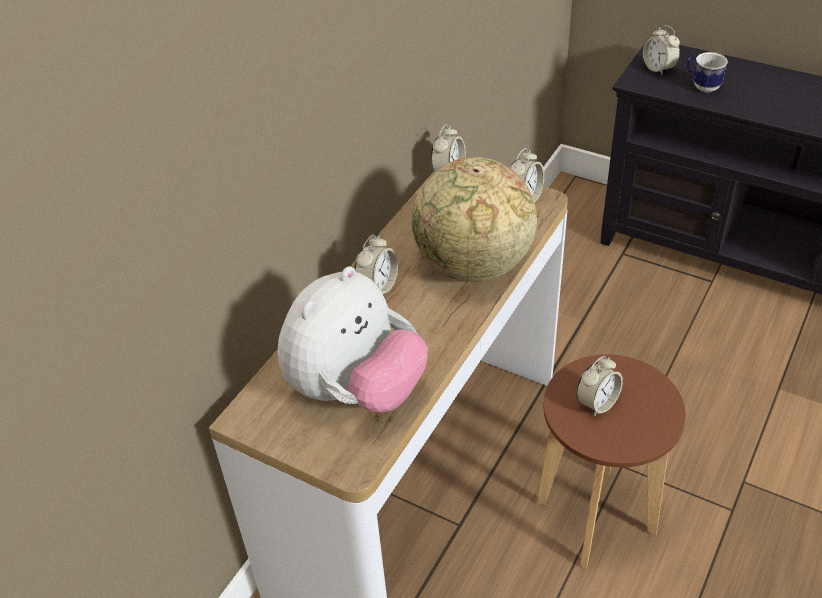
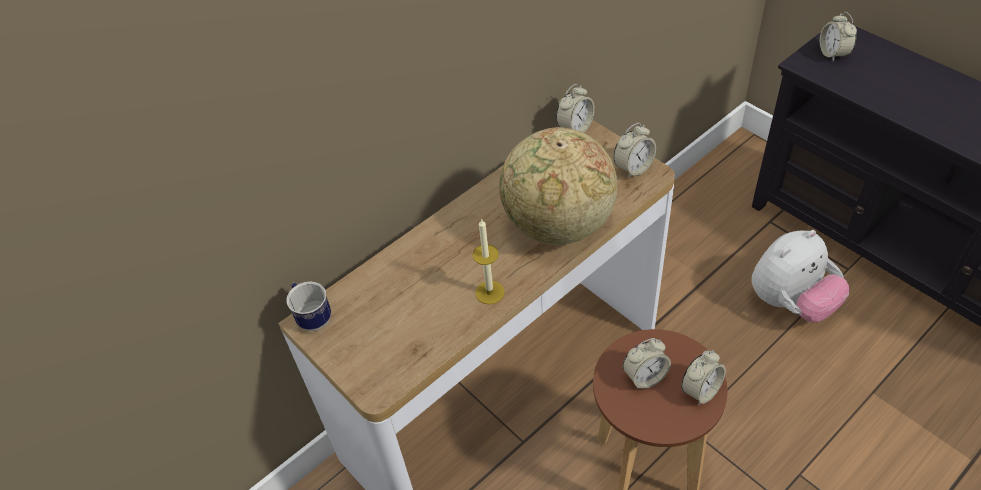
camera: 20 degrees right, 5 degrees up
(356, 390) = (408, 321): plush toy -> plush toy (791, 303)
(378, 286) = (466, 226): alarm clock -> alarm clock (700, 390)
(431, 343) = (489, 292): none -> candle
(702, 86) = (869, 80): mug -> mug (312, 317)

